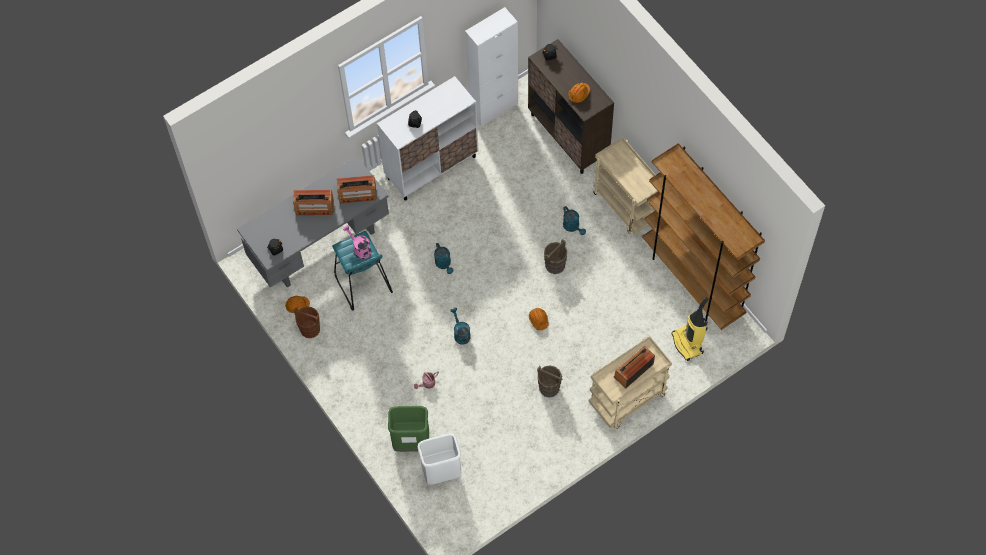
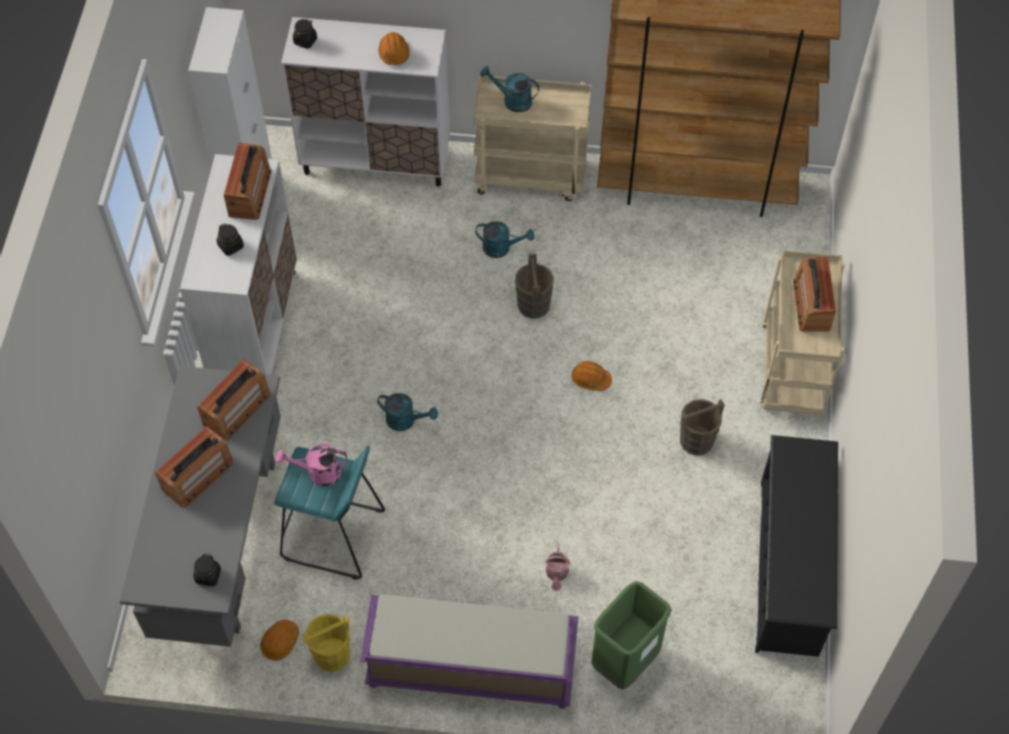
camera: 50 degrees left, 5 degrees down
(310, 329) = (331, 654): brown bucket -> yellow bucket
(352, 386) = (469, 669): none -> purple bench
(441, 473) = (703, 659): white trash can -> none
(448, 106) = (250, 192): none -> radio
(460, 333) = (523, 478): turquoise watering can -> turquoise watering can (512, 100)
(519, 474) = (789, 567): none -> black shoe rack
(568, 136) = (376, 160): brown cabinet -> white cabinet
(688, 343) = (775, 255): vacuum cleaner -> none

